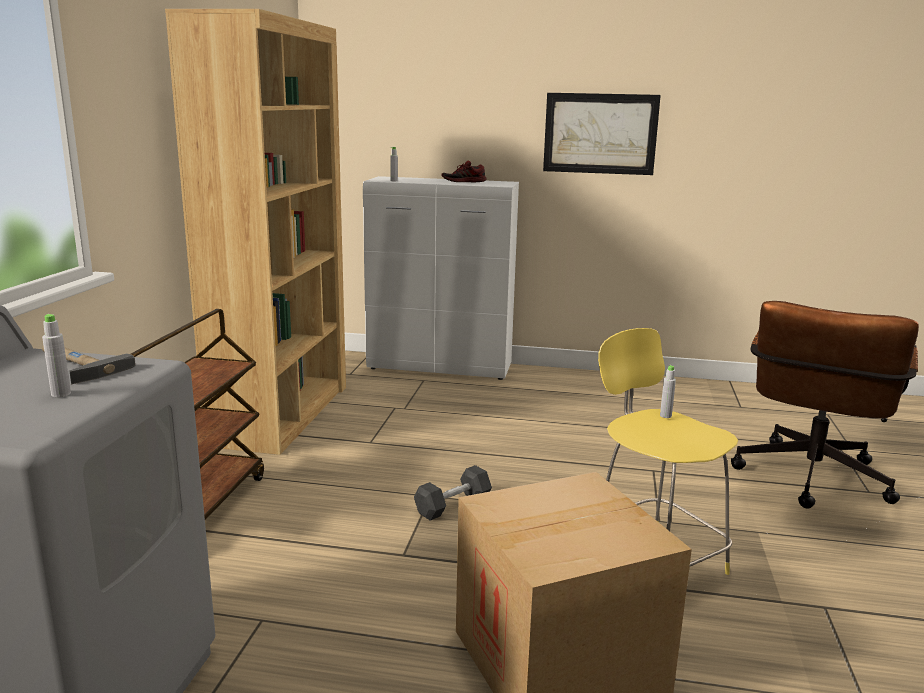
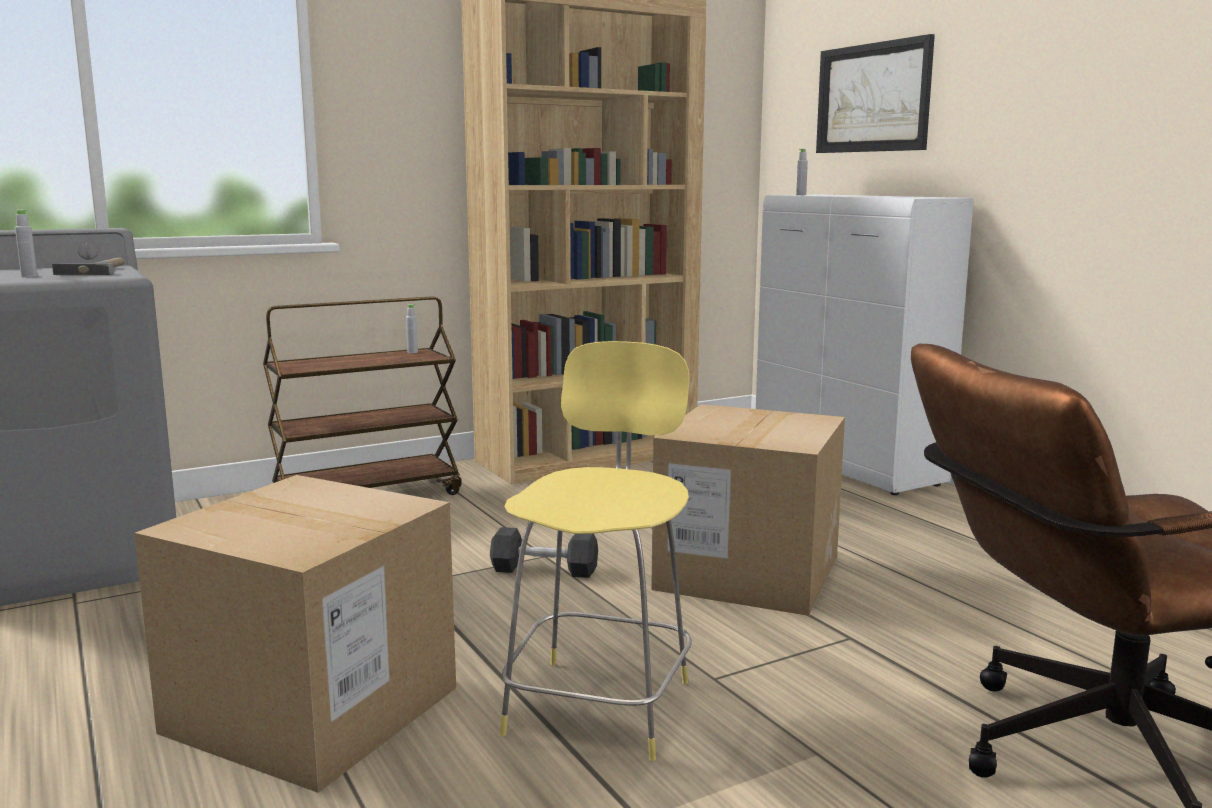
camera: 50 degrees right, 5 degrees down
(464, 181) = (886, 196): shoe -> none
(545, 456) = (747, 573): none -> cardboard box
(600, 133) = (1094, 113): picture -> picture (873, 98)
(665, 416) = (647, 482): grey bottle -> grey bottle (412, 352)

